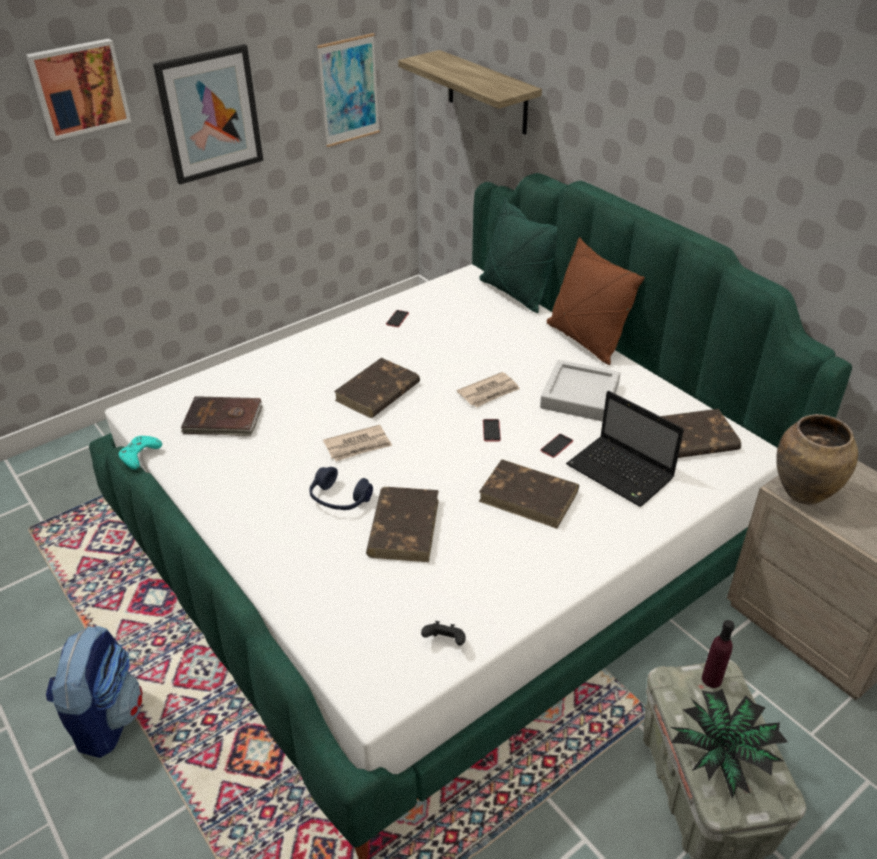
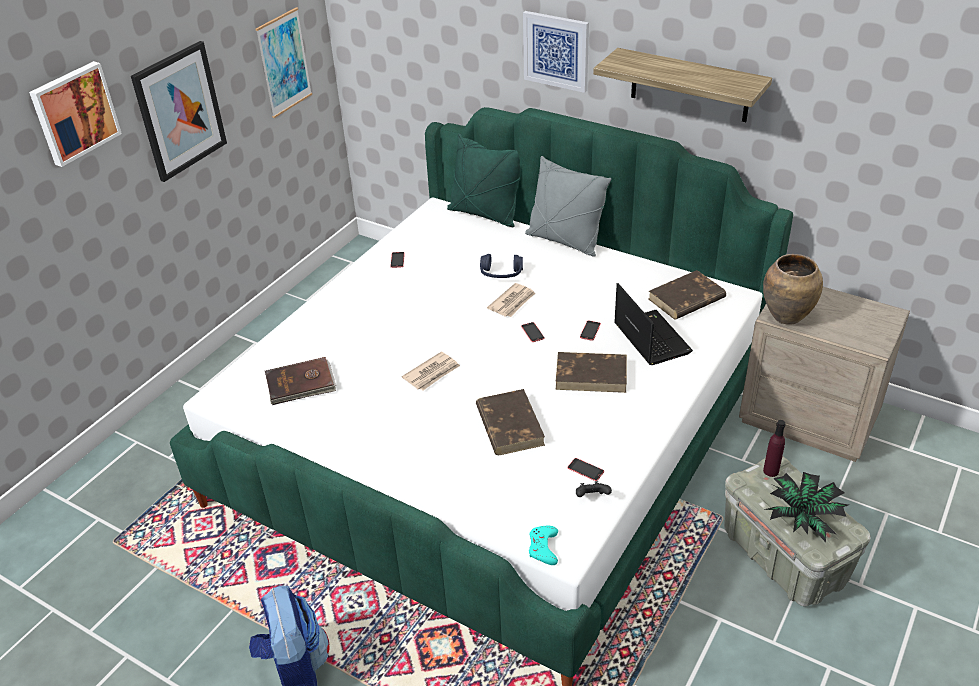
camera: 20 degrees left, 0 degrees up
(139, 455) = (248, 432): turquoise game controller -> turquoise game controller (543, 548)
(339, 499) = (444, 419): blue headphones -> blue headphones (501, 274)
(377, 392) = (420, 326): brown book -> none
(457, 606) = (585, 469): none -> phone
(487, 93) = (418, 45): shelf -> shelf (689, 85)
(579, 396) = (585, 287): grey tray -> none
(585, 340) = (564, 241): brown pillow -> grey pillow
(618, 116) = (556, 51): none -> picture
(622, 473) = (650, 338): laptop -> laptop turned 135 degrees counterclockwise

